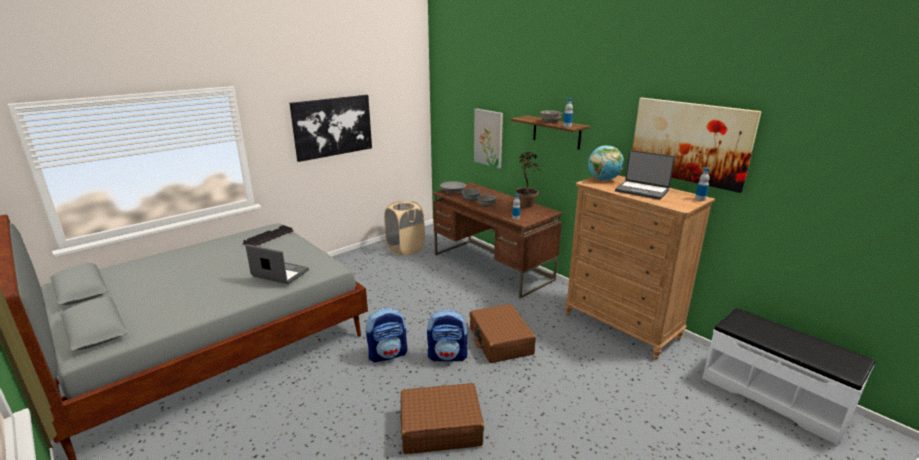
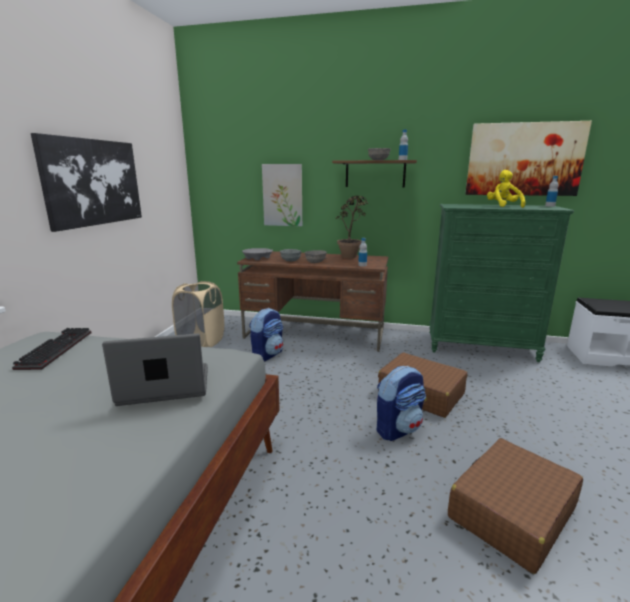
camera: 35 degrees left, 5 degrees down
(388, 354) = (335, 457): backpack -> backpack (267, 354)
(603, 179) = (456, 205): globe -> none
(621, 326) = (481, 347): brown dresser -> green dresser
(642, 190) = (503, 206): laptop -> yellow plush toy

